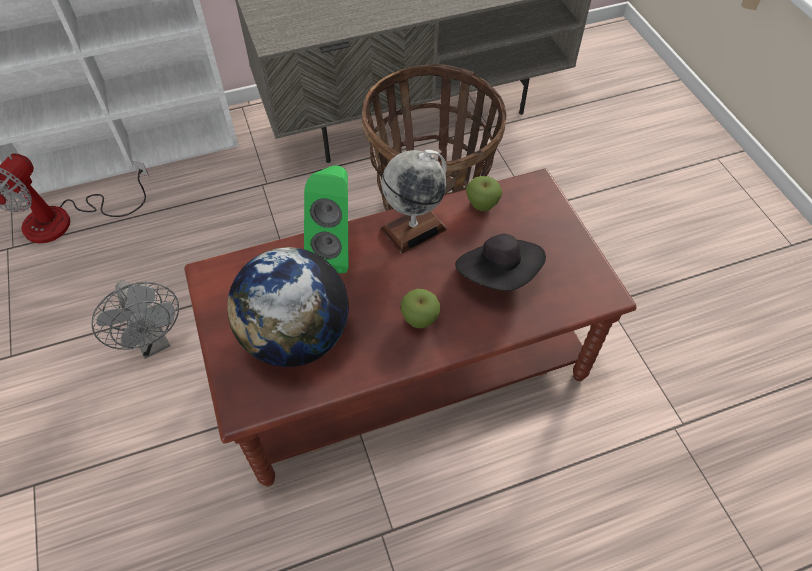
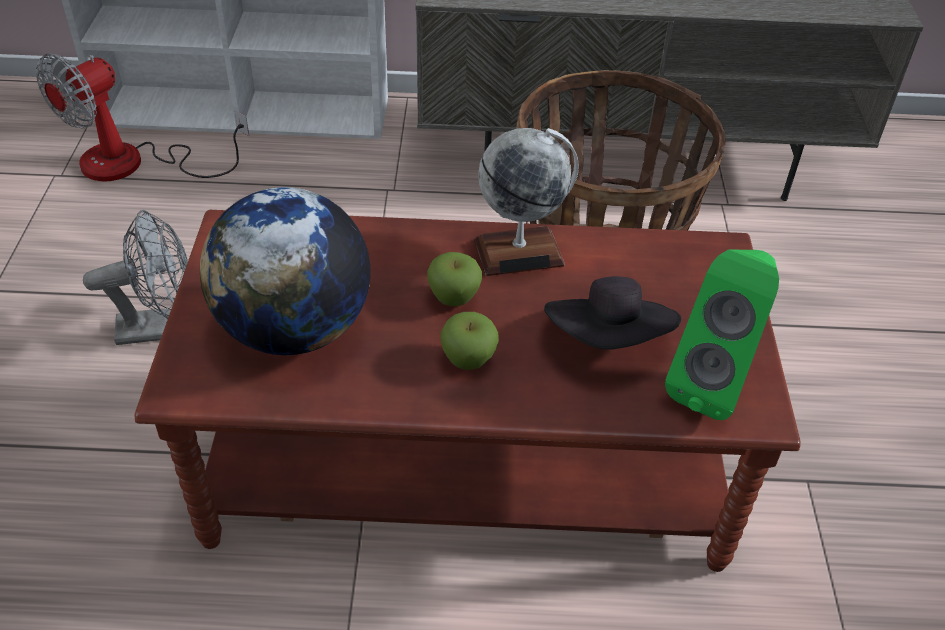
camera: 20 degrees right, 10 degrees down
(154, 342) = (160, 328): grey fan -> grey fan turned 90 degrees counterclockwise
(336, 250) = (401, 247): green speaker -> green speaker (712, 384)
(482, 205) = (630, 251): apple -> apple (454, 298)

